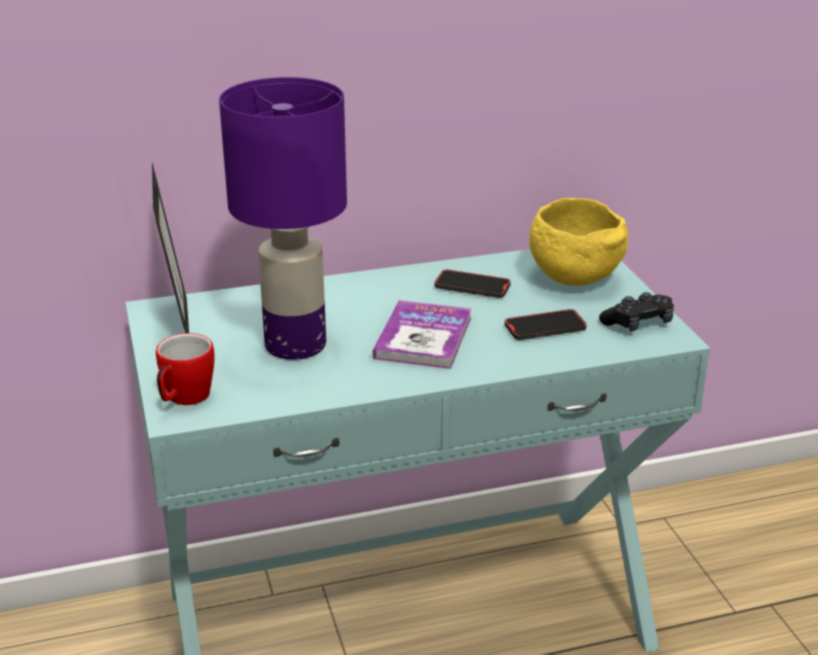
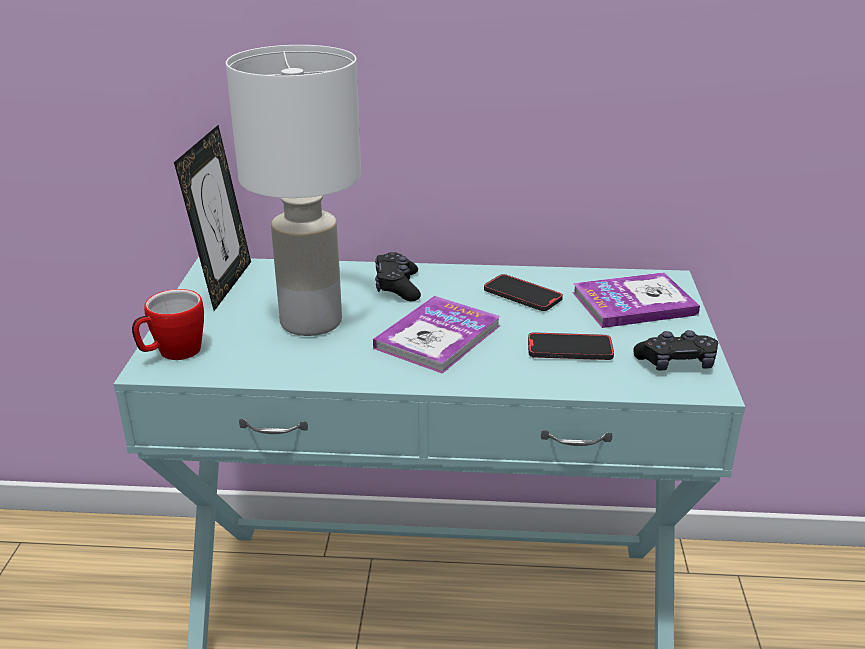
camera: 20 degrees right, 0 degrees up
(296, 344) = (312, 321): purple table lamp -> white table lamp
(351, 298) = (397, 286): none -> black game controller
(572, 277) = (633, 303): yellow bowl -> book

